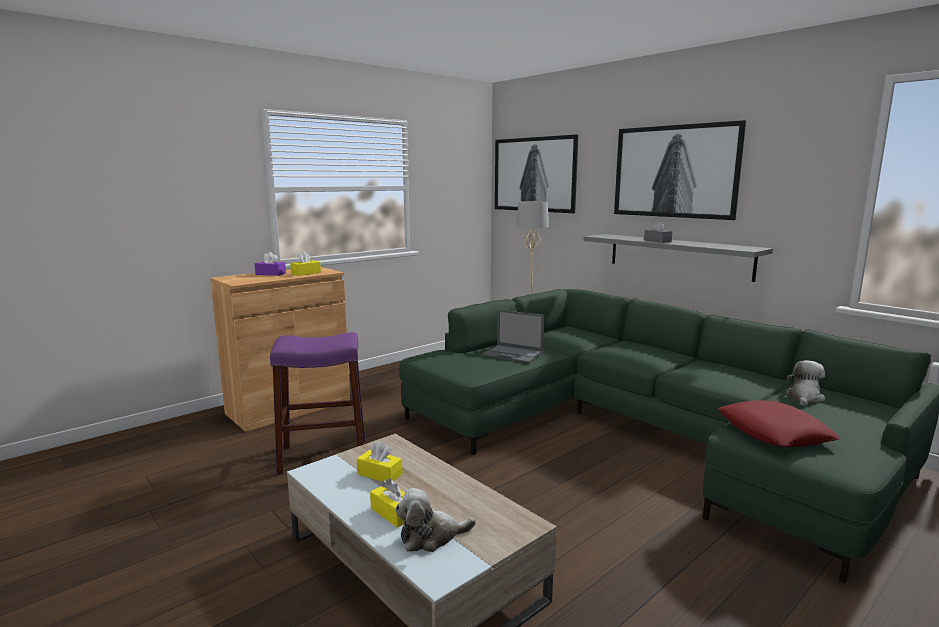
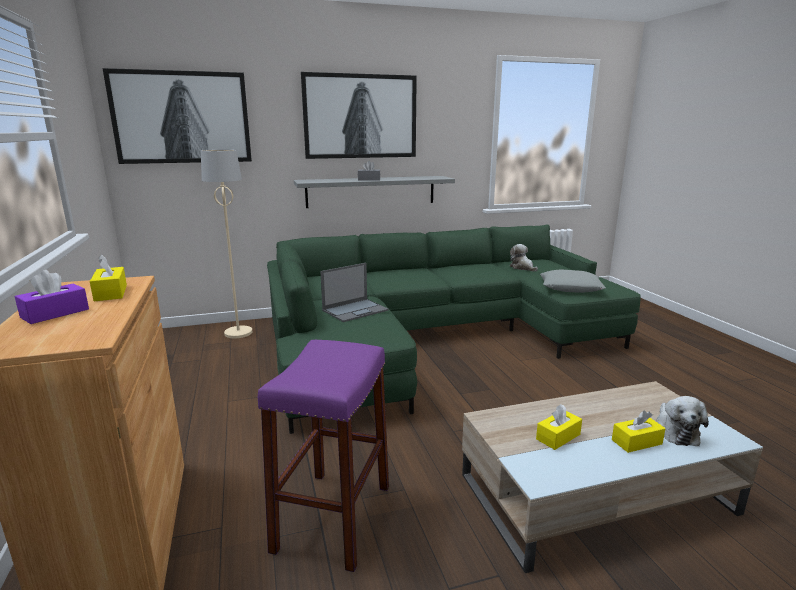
camera: 65 degrees left, 5 degrees up
(774, 432) = (570, 287): red pillow -> grey pillow

